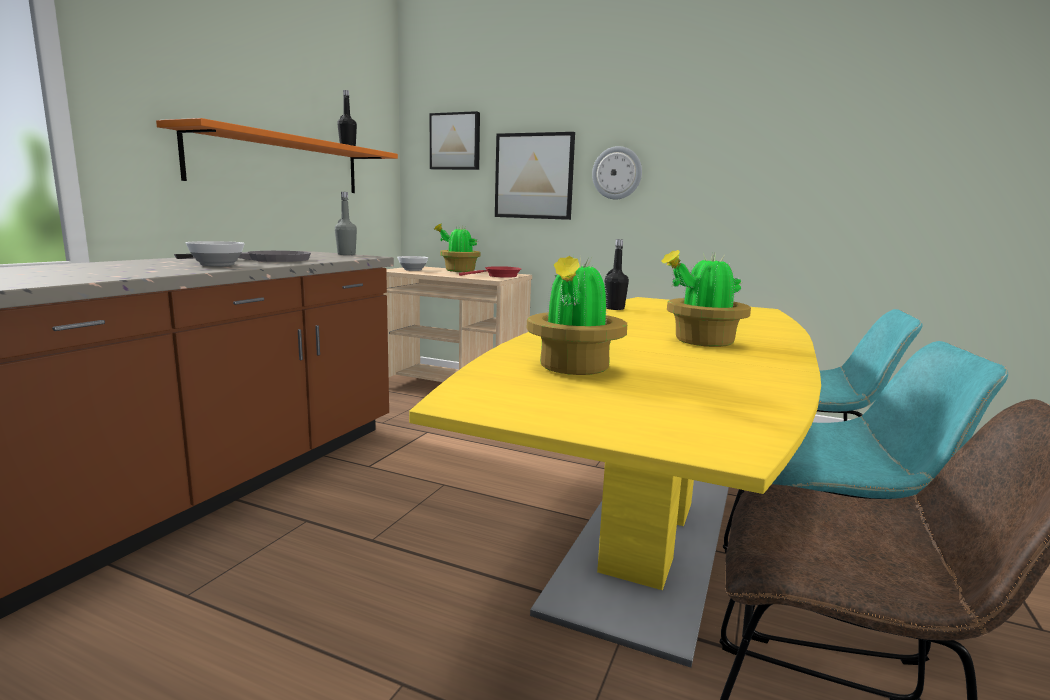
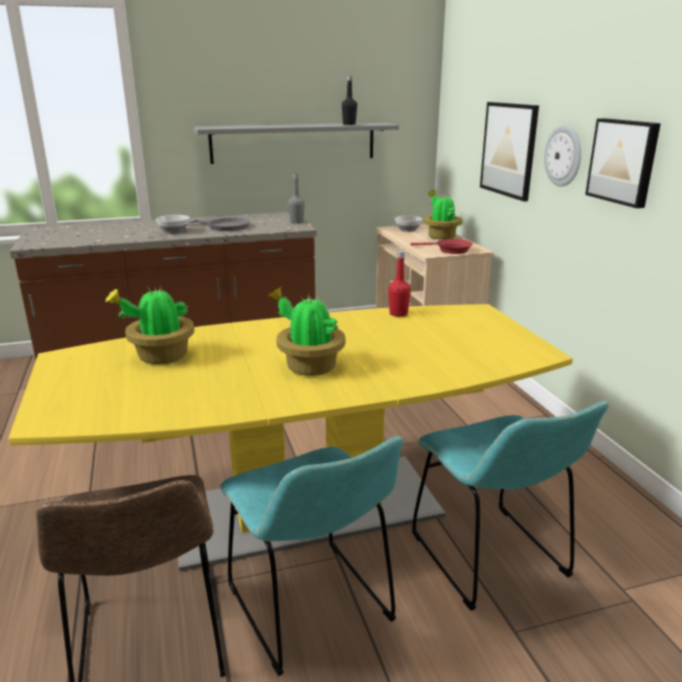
camera: 50 degrees right, 10 degrees up
(280, 164) = (293, 142): orange shelf -> grey shelf
(455, 141) = (467, 107): picture -> picture (623, 161)
(614, 308) = (398, 313): black bottle -> red bottle

